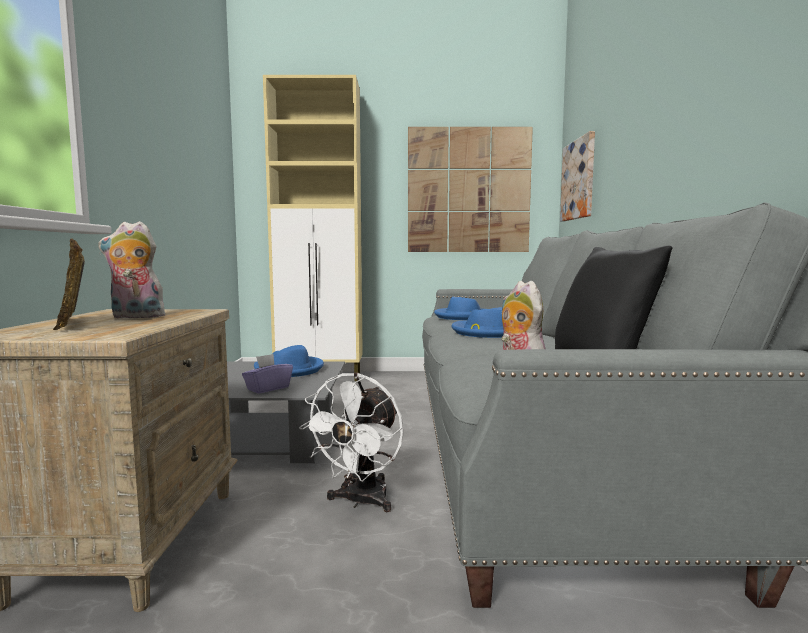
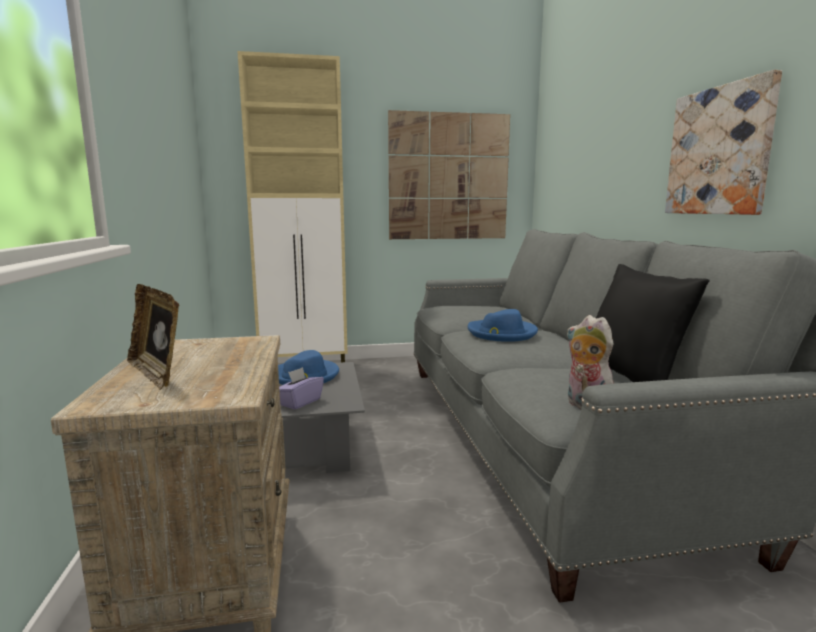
camera: 10 degrees left, 5 degrees up
(135, 317) = (206, 357): plush toy -> none
(360, 502) = (414, 508): white fan -> none
(463, 316) = (461, 310): blue hat -> none
(579, 180) = (559, 172): picture -> picture (719, 151)

